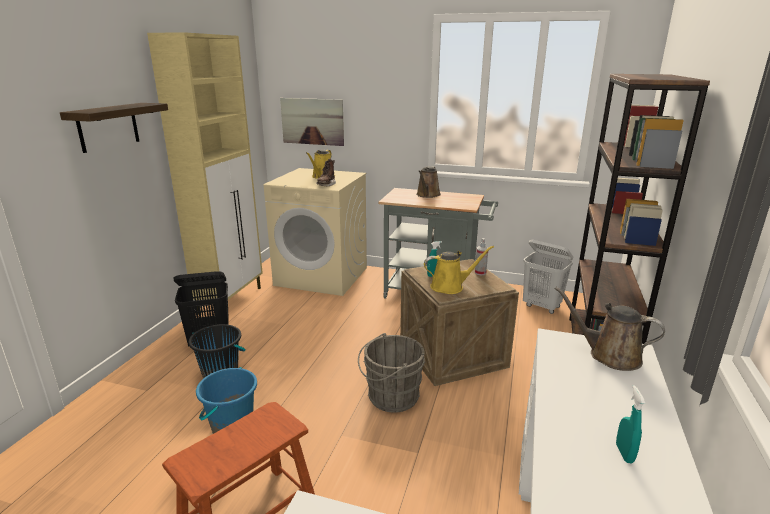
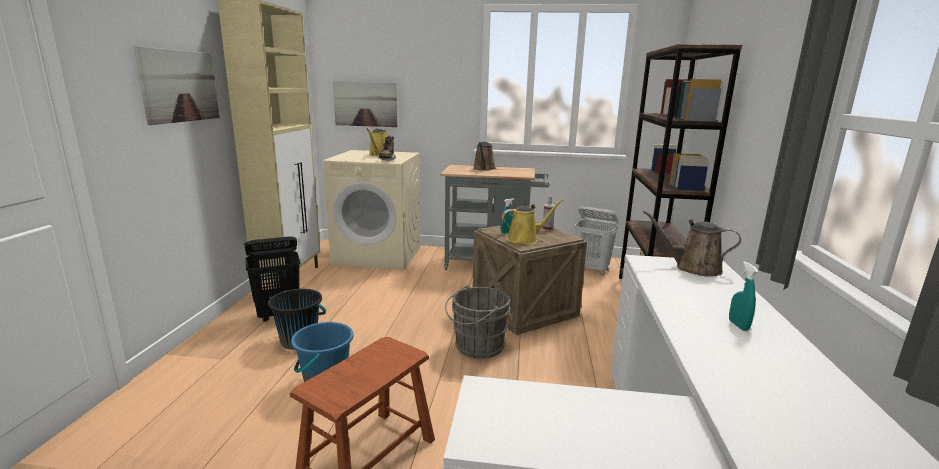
camera: 10 degrees left, 5 degrees down
(108, 127) = (180, 86): shelf -> picture

